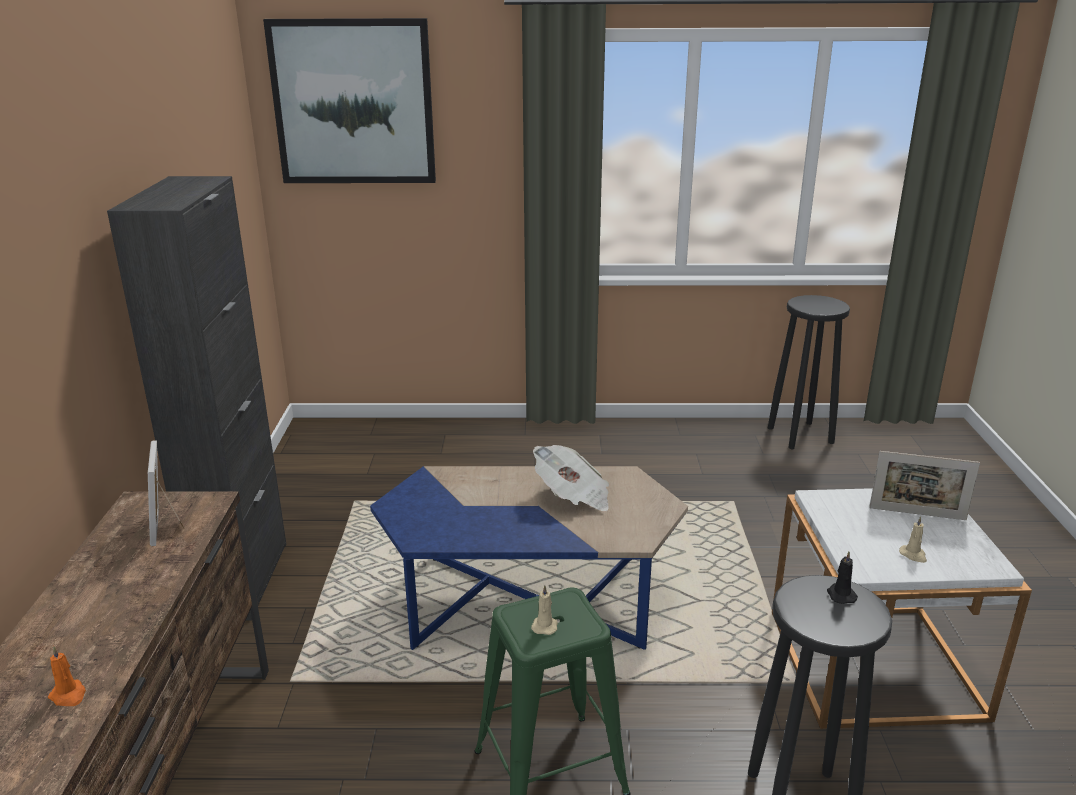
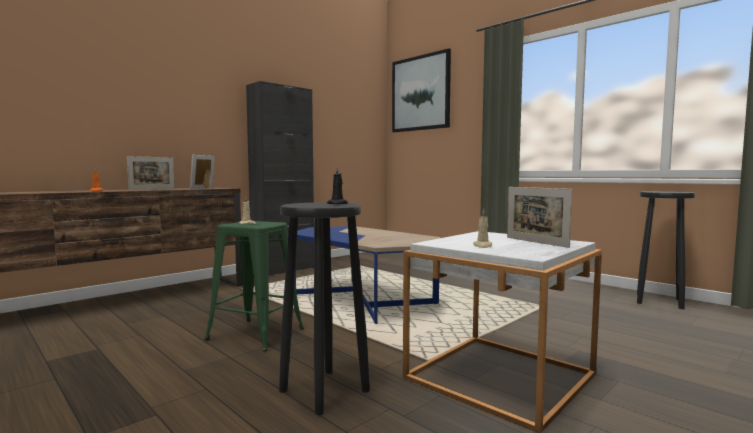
camera: 45 degrees right, 20 degrees down
(93, 597) = (152, 189): none -> picture frame
(573, 496) = (386, 236): newspaper -> none

